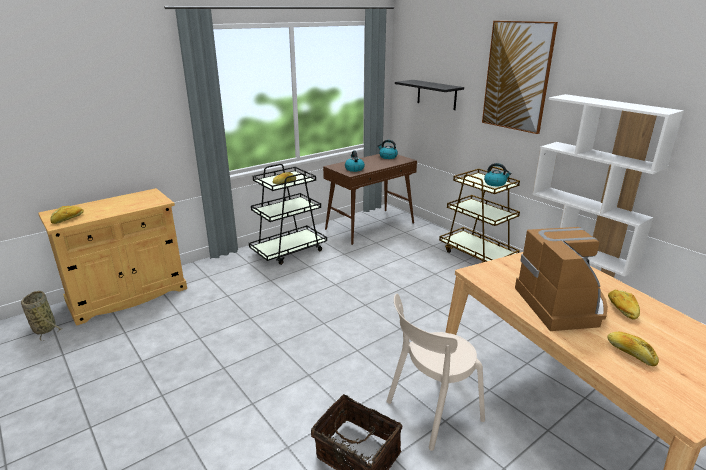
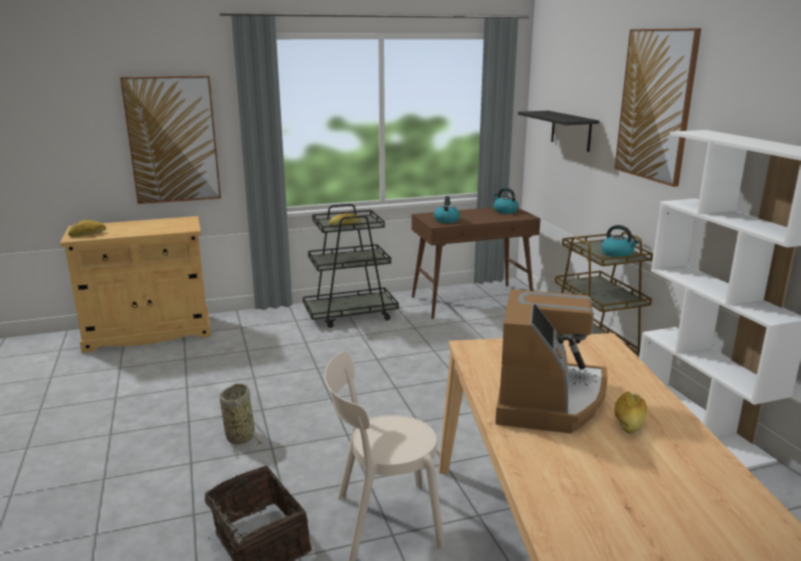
camera: 20 degrees right, 5 degrees down
(44, 328) = (53, 349): basket -> basket (240, 436)
(128, 123) = (173, 140): none -> picture
(630, 353) = (578, 469): bread -> none

